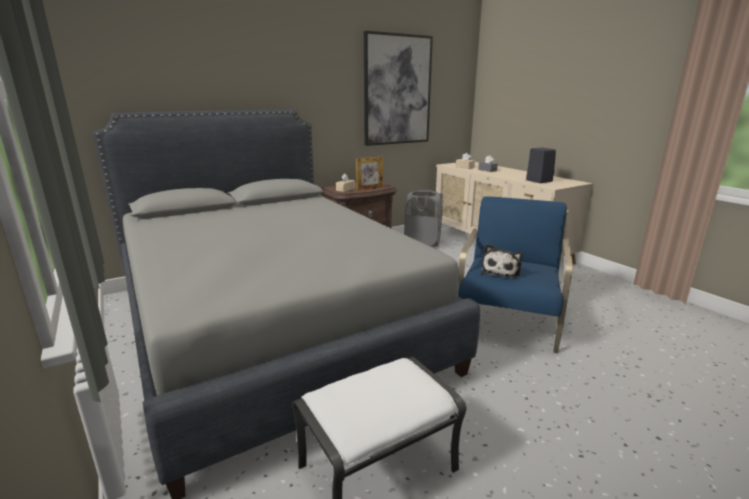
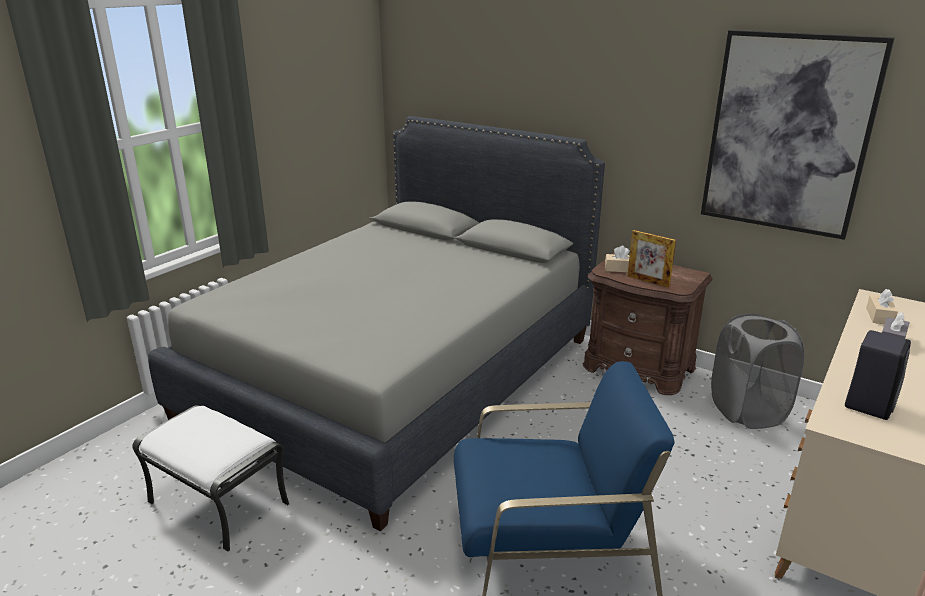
camera: 65 degrees right, 5 degrees up
(501, 271) = (505, 463): plush toy -> none

